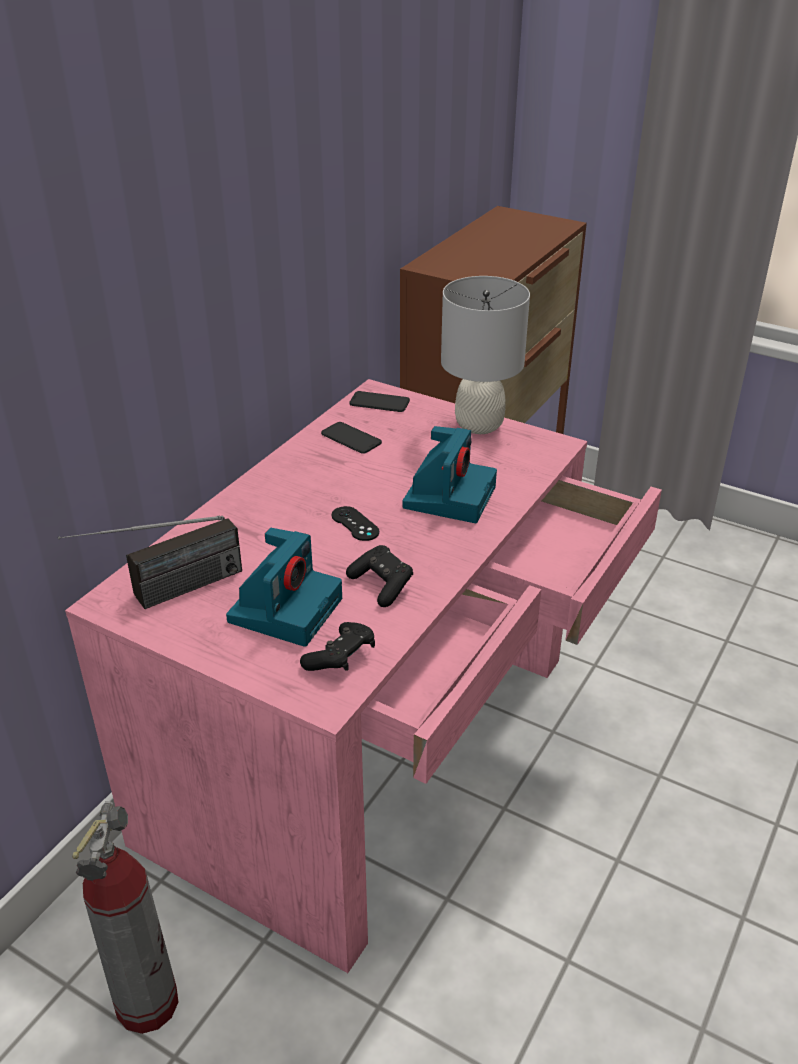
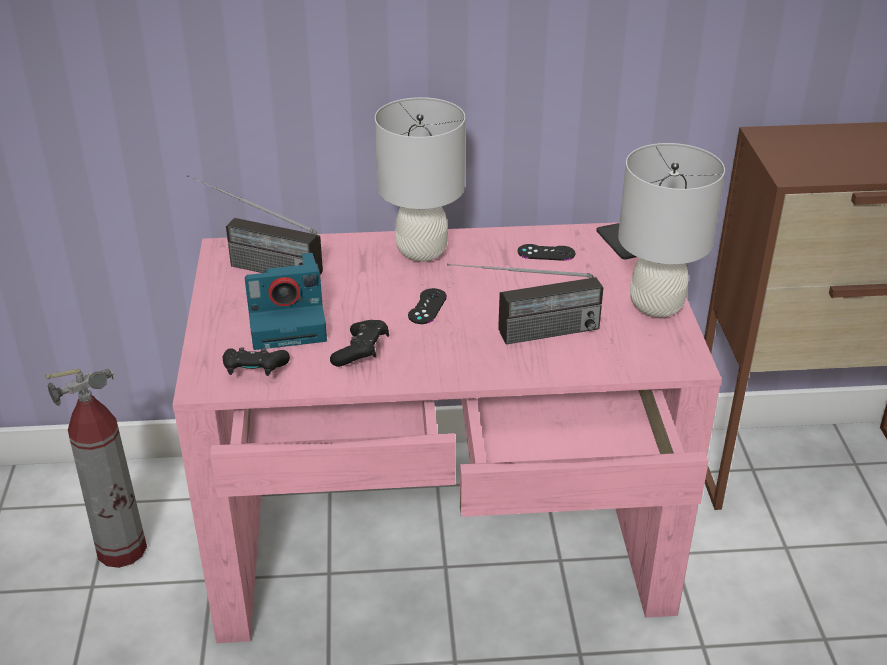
camera: 55 degrees right, 0 degrees up
(271, 496) = (419, 254): none -> grey table lamp
(351, 438) = (546, 253): phone -> black game controller
(449, 496) = (524, 335): camera -> radio

